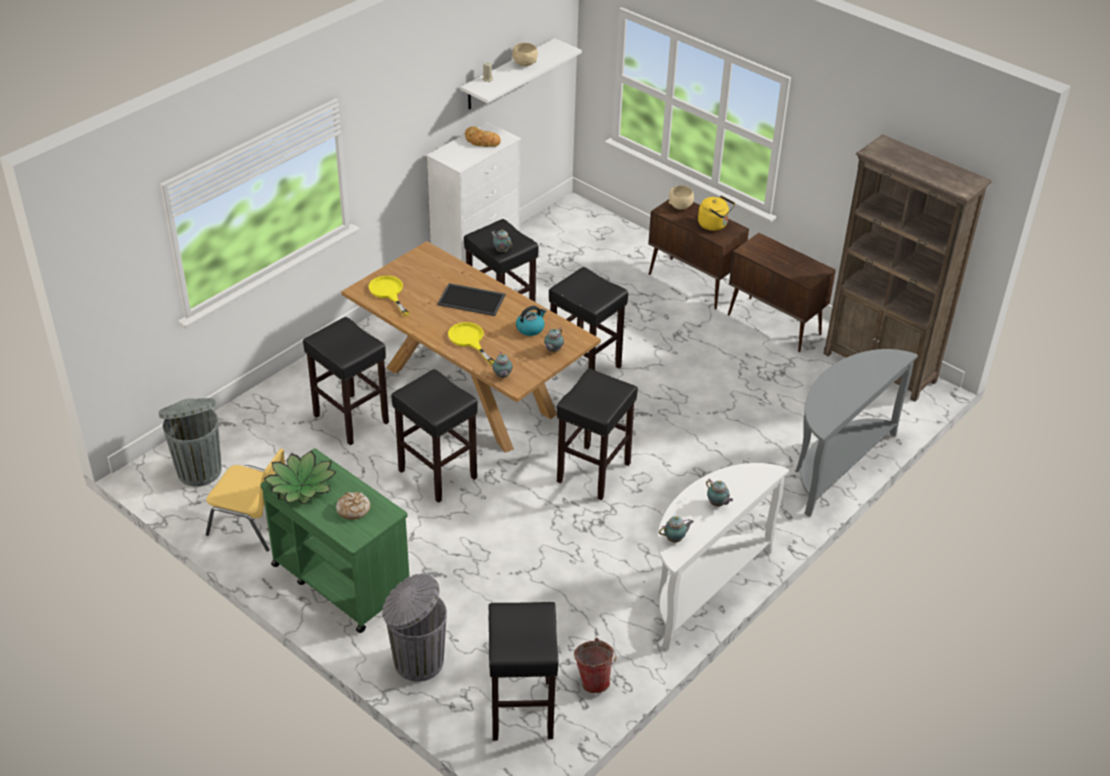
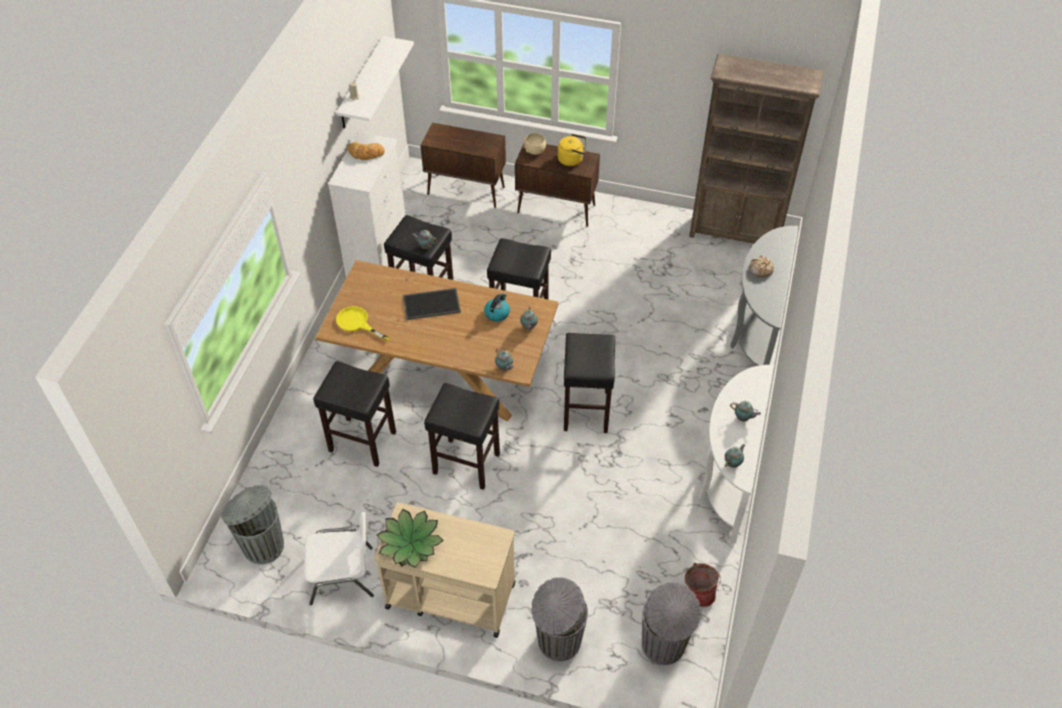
camera: 25 degrees left, 10 degrees up
(253, 522) = (343, 575): yellow chair -> white chair
(340, 579) = (450, 595): green cart -> beige cart
(353, 509) = (468, 547): bread -> bread (760, 269)
(469, 340) = (455, 344): yellow frying pan -> none
(522, 710) = (664, 646): black stool -> grey trash can
(524, 63) = (375, 70): beige bowl -> none
(775, 325) = (639, 224): brown cabinet -> brown cabinet (466, 191)

